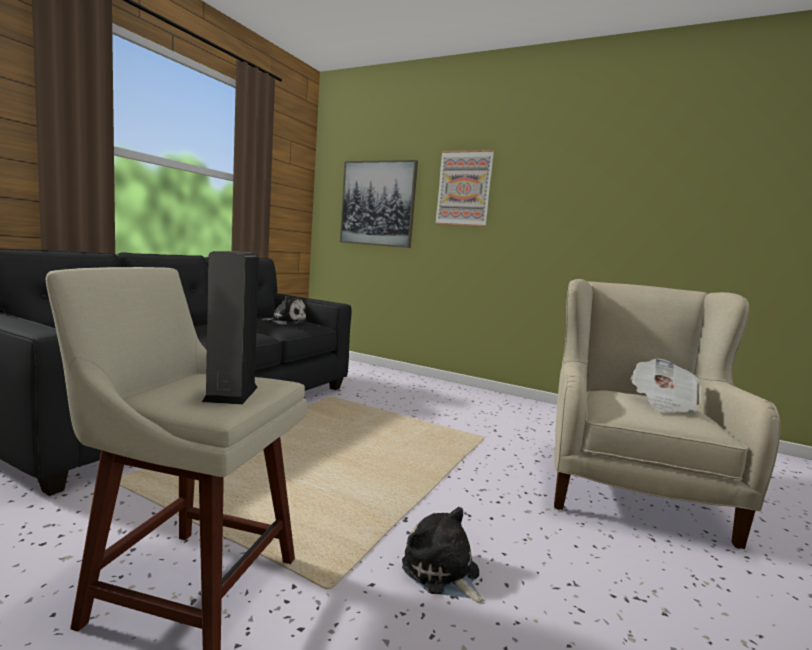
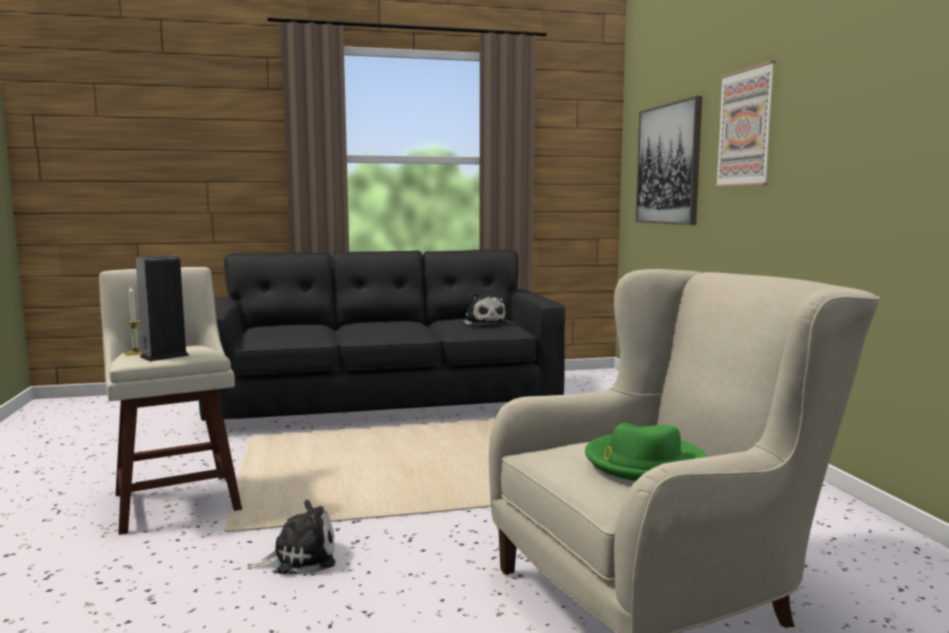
camera: 50 degrees right, 0 degrees up
(164, 397) = (135, 352): none -> candle
(443, 573) = (300, 558): plush toy -> plush toy turned 60 degrees clockwise
(662, 403) = (642, 462): newspaper -> green hat

